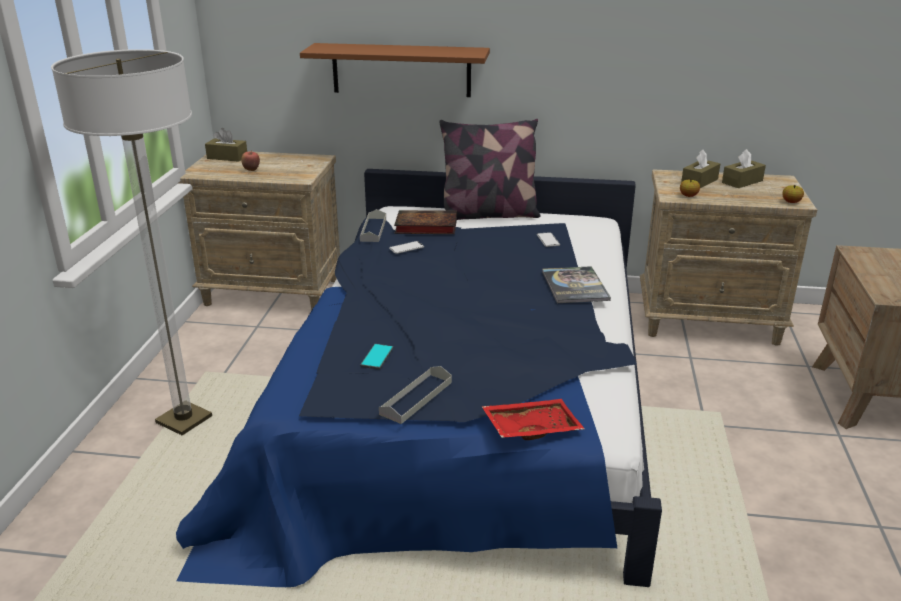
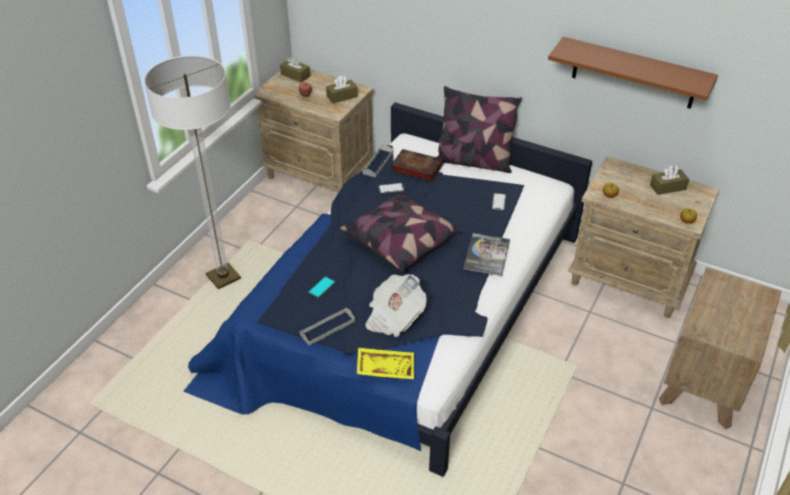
camera: 20 degrees right, 15 degrees up
(401, 70) = (424, 38): brown shelf -> brown shelf (634, 73)
(456, 293) = (401, 241): none -> pillow
(503, 367) = (394, 317): none -> newspaper
(531, 427) = (385, 368): red tray -> yellow tray
(699, 181) = (632, 179): brown tissue box -> brown tissue box (342, 96)

